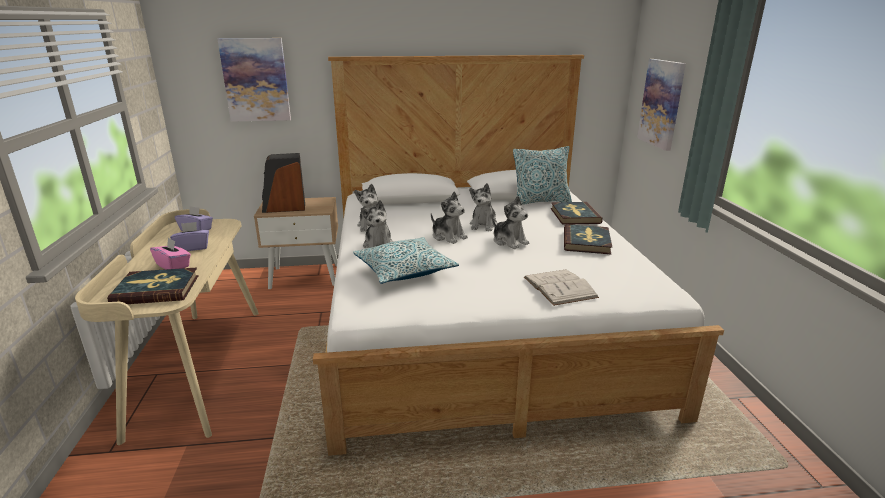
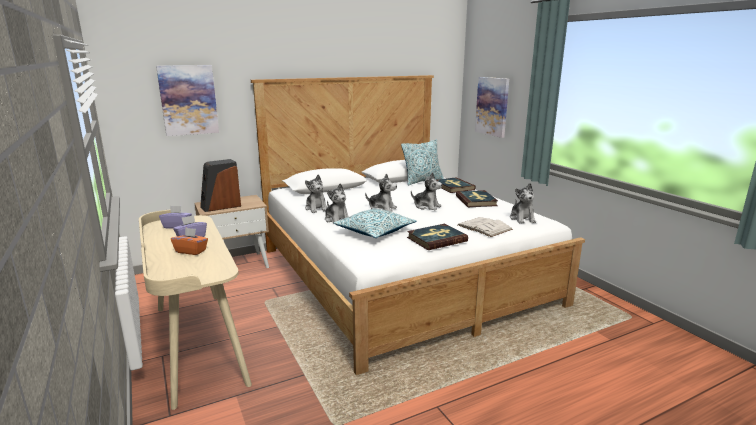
camera: 20 degrees left, 5 degrees down
(156, 290) = (199, 267): book -> book (436, 239)
(173, 266) = (191, 251): pink tissue box -> orange tissue box
(483, 225) = (398, 199): plush toy -> plush toy (522, 219)

